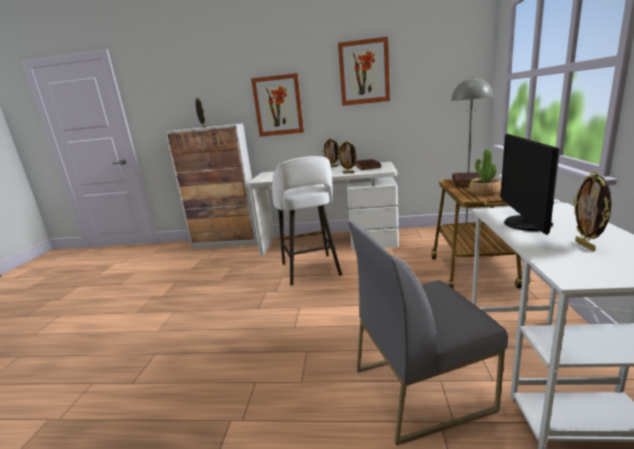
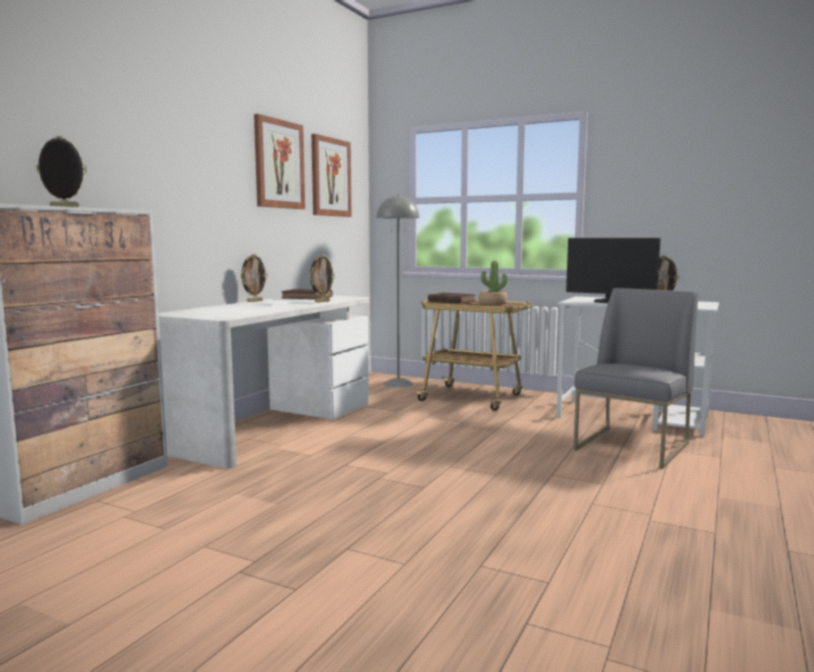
camera: 70 degrees left, 10 degrees down
(278, 105) = (177, 189): picture -> picture (330, 177)
(311, 270) = (354, 447): white stool -> none
(421, 388) = (632, 447): grey chair -> grey chair turned 150 degrees counterclockwise

